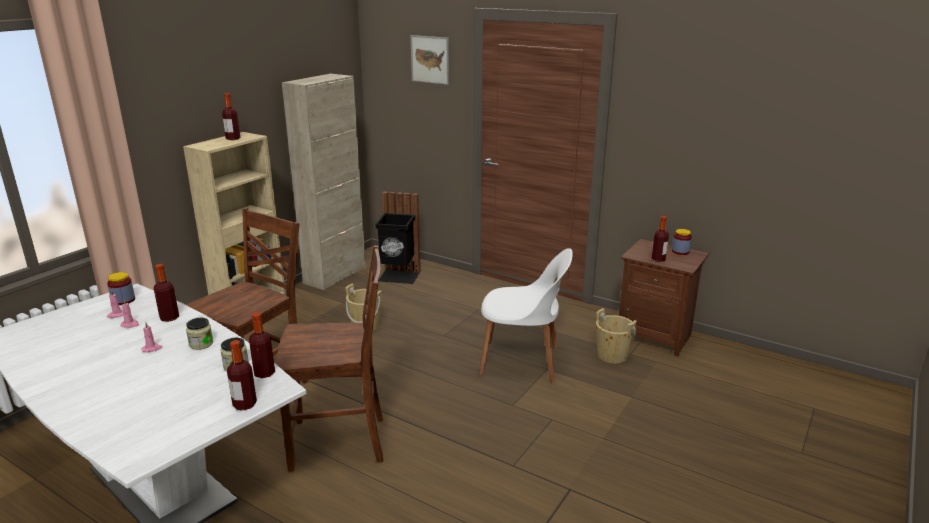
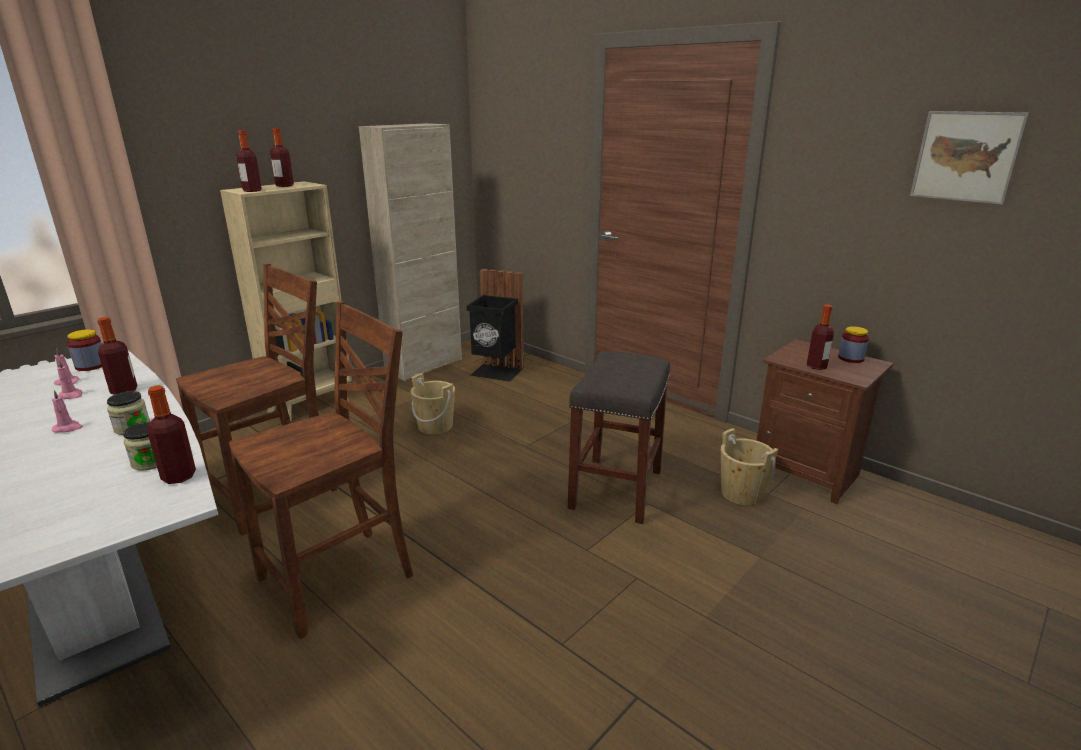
camera: 10 degrees right, 0 degrees up
(244, 404) = (114, 523): bottle -> bottle (252, 190)
(340, 443) = (340, 578): brown chair -> brown chair turned 45 degrees counterclockwise
(430, 59) = (543, 106): picture -> picture (966, 156)
(522, 362) = (616, 490): white chair -> grey stool

